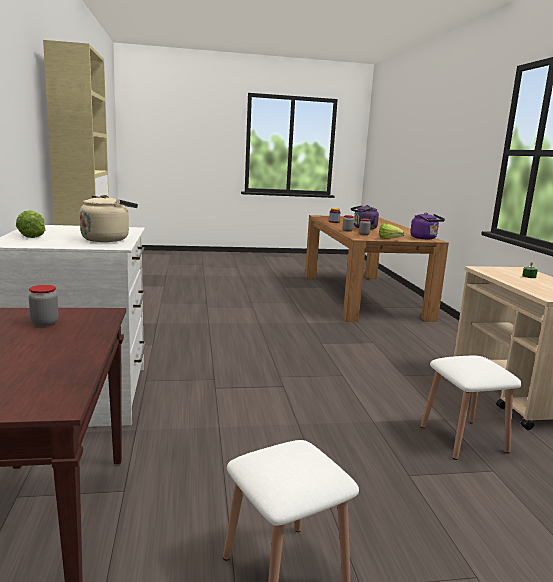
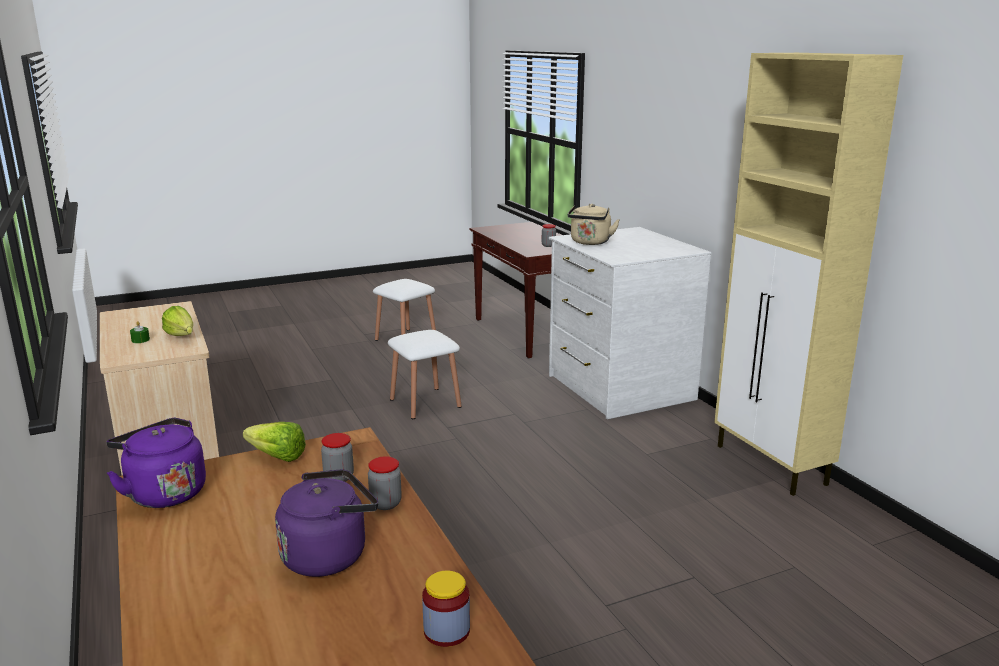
camera: 165 degrees right, 5 degrees up
(32, 235) = (651, 239): lettuce -> lettuce (182, 337)
(463, 439) = (273, 407): white stool -> white stool (425, 403)

